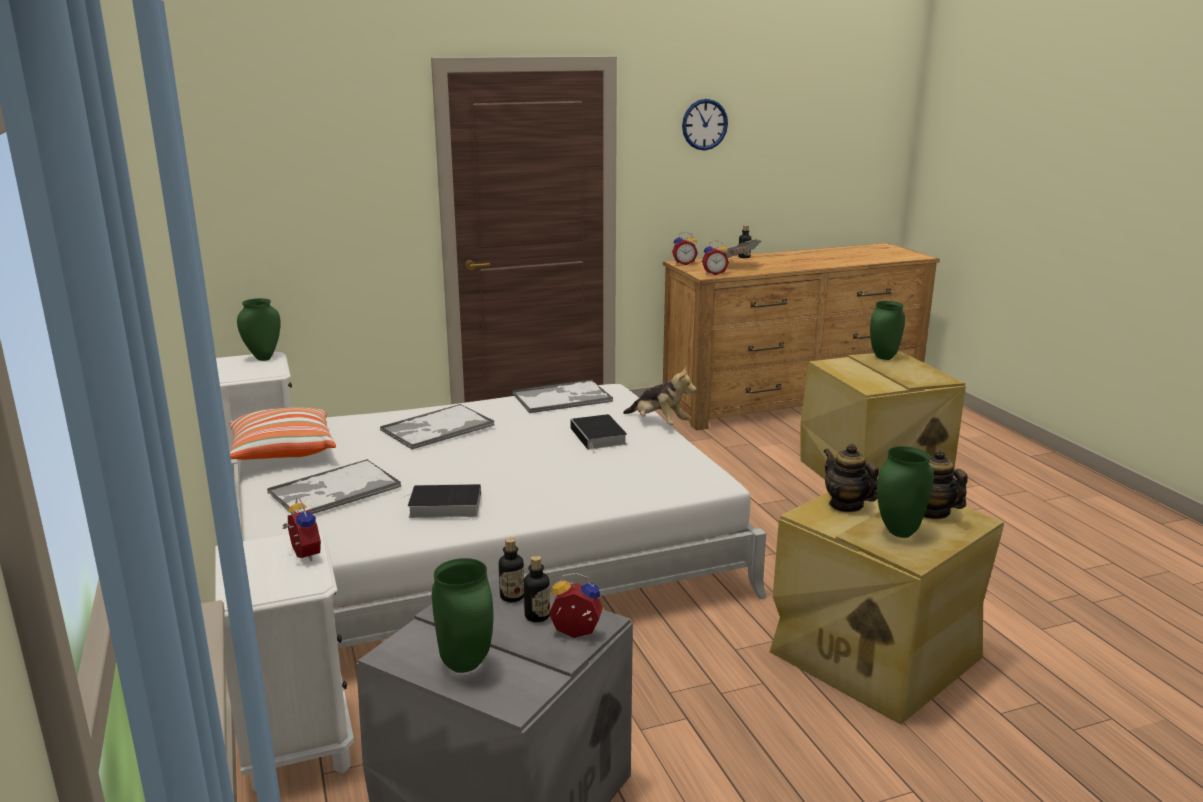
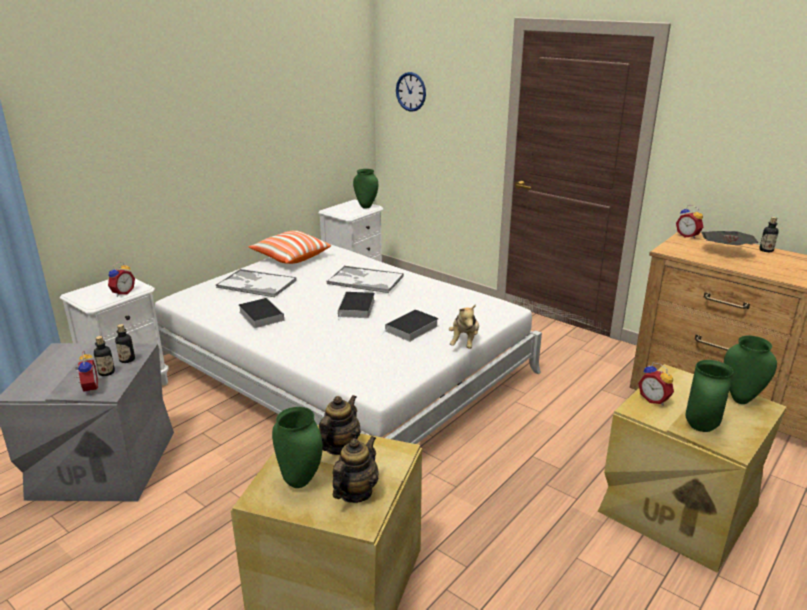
camera: 60 degrees right, 5 degrees up
(467, 664) = (52, 369): green vase -> green vase (702, 427)
(511, 449) = (357, 308): none -> book
(563, 398) = (466, 299): tray -> none
(704, 124) = (758, 101): wall clock -> wall clock (411, 91)
(714, 273) = (680, 251): alarm clock -> alarm clock (654, 399)

